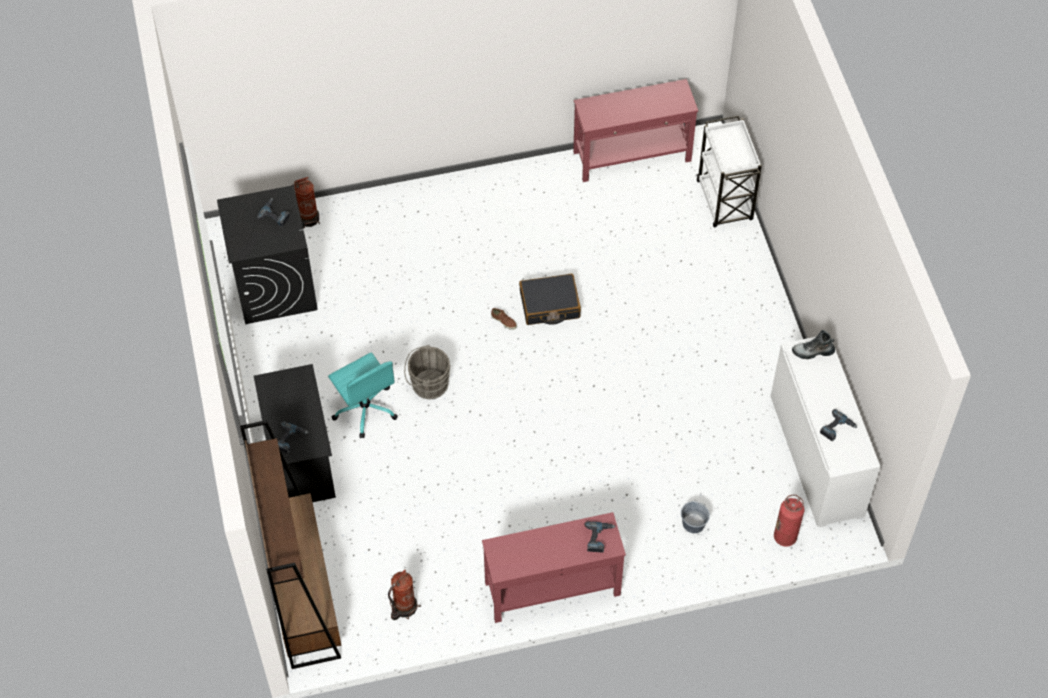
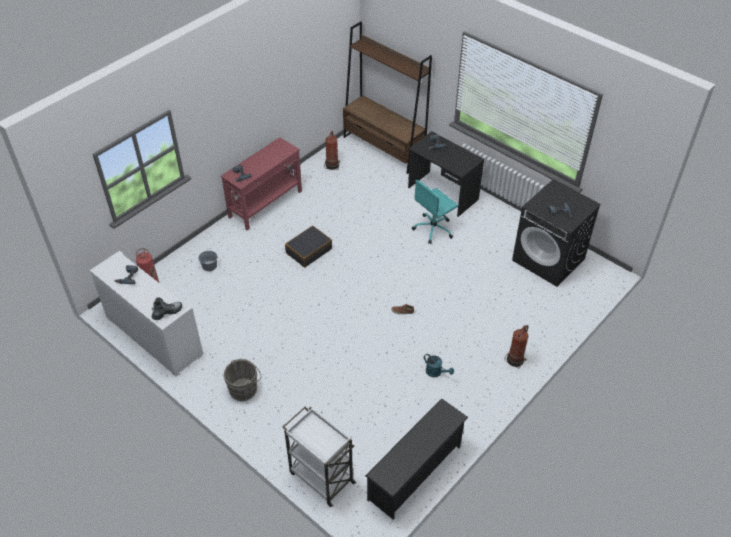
camera: 145 degrees right, 10 degrees down
(307, 218) = (576, 304): fire extinguisher -> fire extinguisher (516, 359)
(365, 409) = (433, 229): turquoise office chair -> turquoise office chair turned 60 degrees counterclockwise
(427, 384) = (413, 256): grey bucket -> grey bucket (245, 389)
(529, 233) = (436, 372): none -> turquoise watering can
(549, 305) = (383, 335): black suitcase -> black suitcase (308, 251)
(633, 156) = (415, 473): red console table -> black shoe rack

